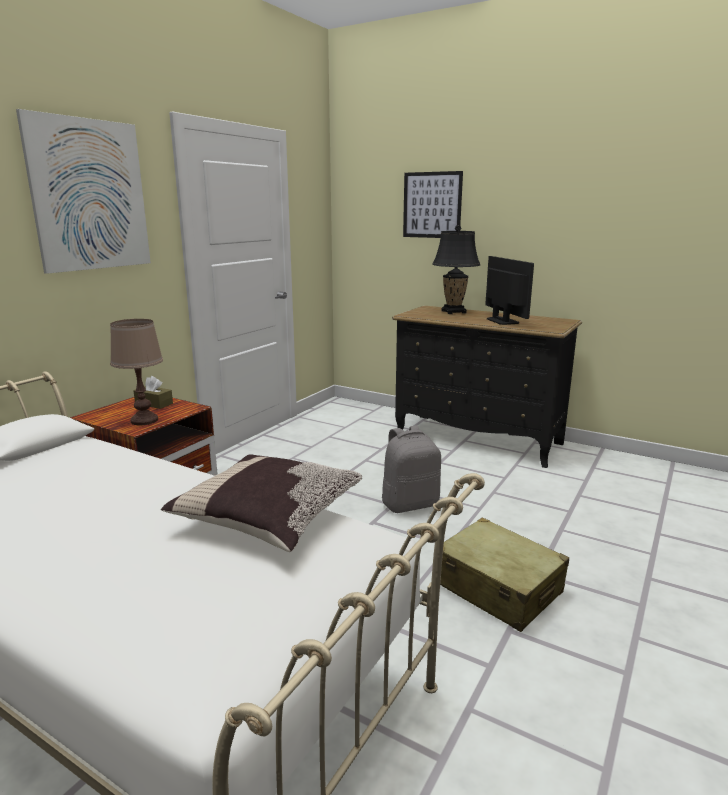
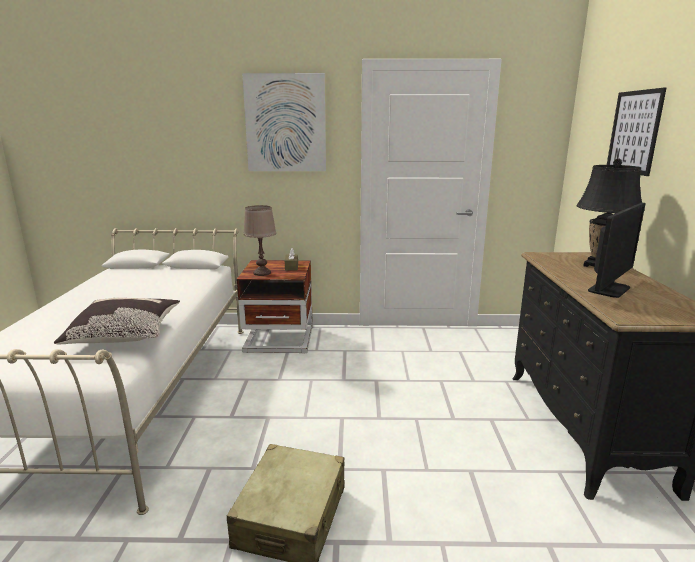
camera: 60 degrees right, 0 degrees up
(410, 504) = (389, 426): grey backpack -> none

